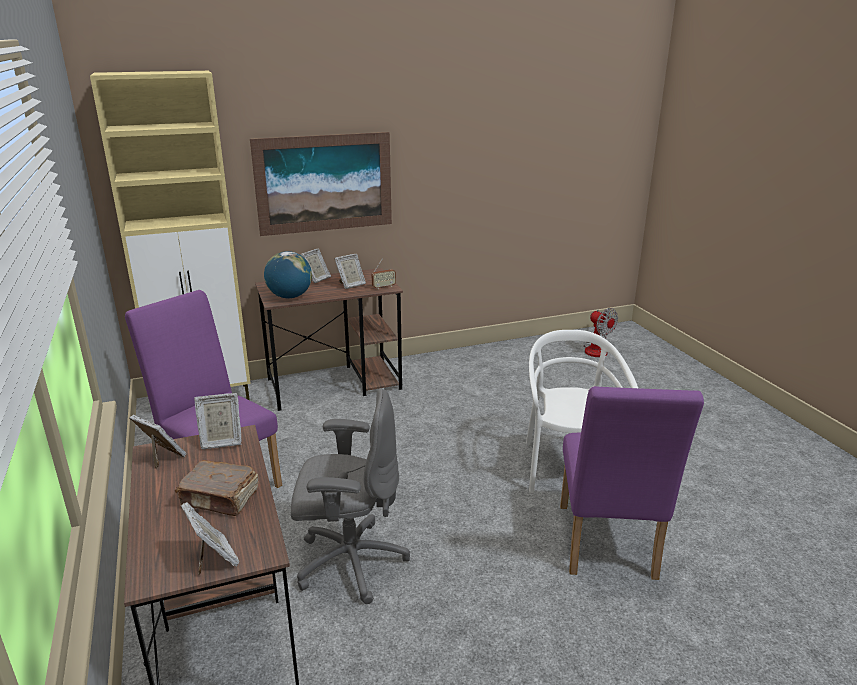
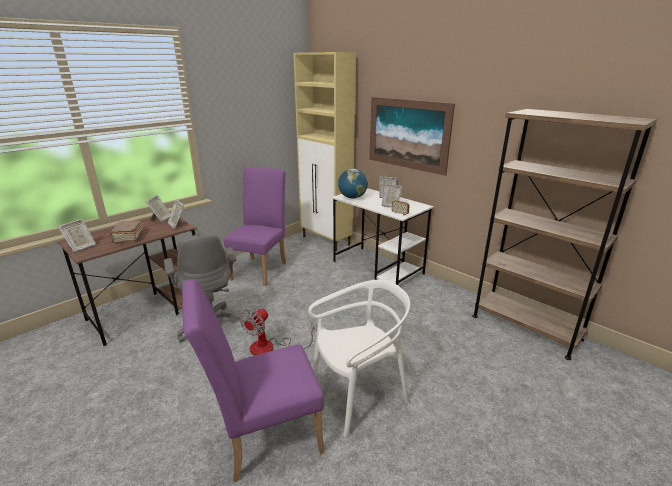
camera: 65 degrees right, 0 degrees up
(335, 384) = (378, 268): brown desk -> white desk
(523, 349) = (525, 327): none -> brown bookcase
(596, 348) = (594, 373): fan -> fan (270, 347)

